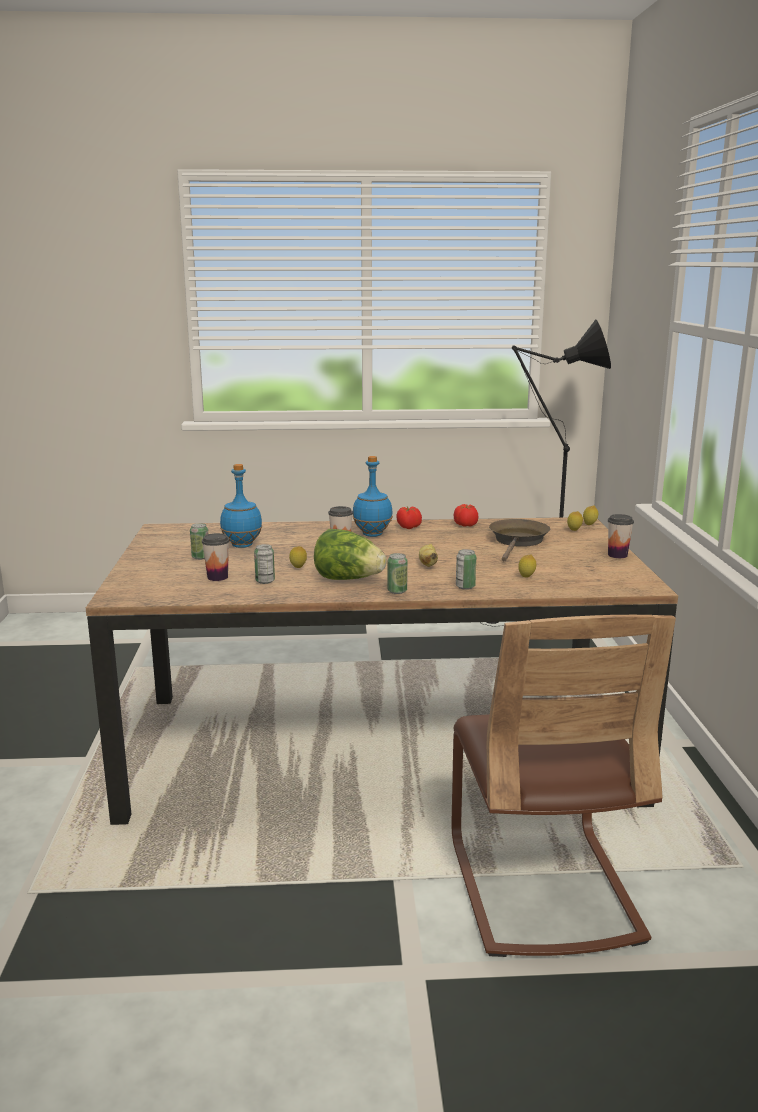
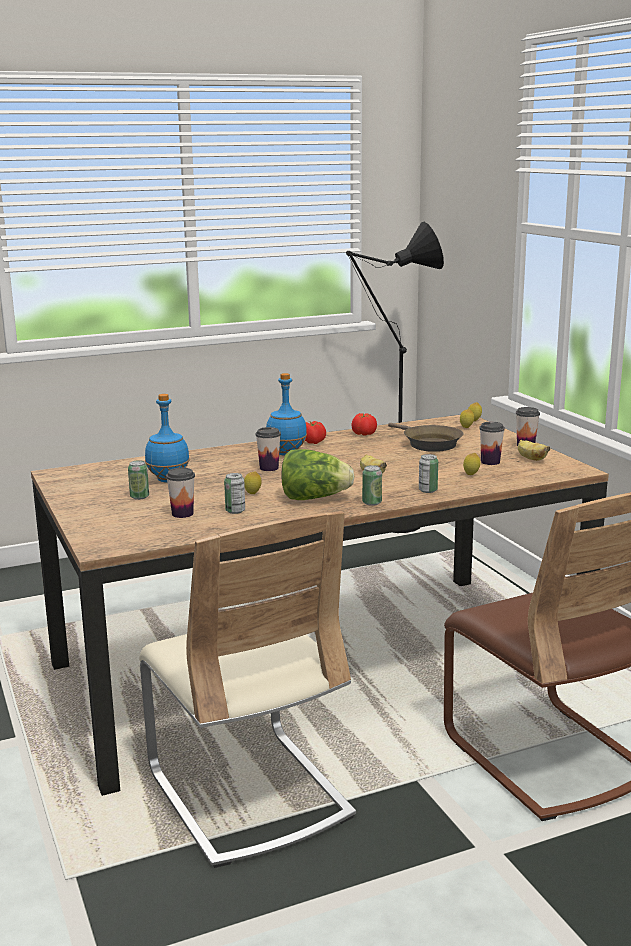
camera: 20 degrees left, 0 degrees up
(230, 854) = (248, 794): none -> beige chair
(518, 541) = (428, 444): brown frying pan -> brown frying pan turned 150 degrees clockwise
(561, 567) = (490, 462): none -> cup
(607, 569) = (530, 459): none -> banana

